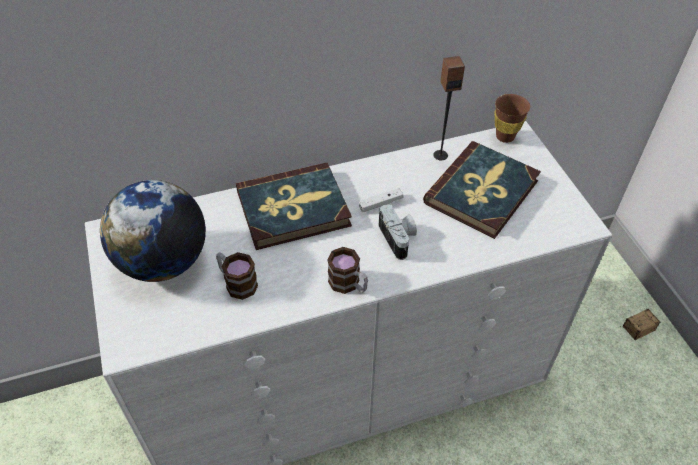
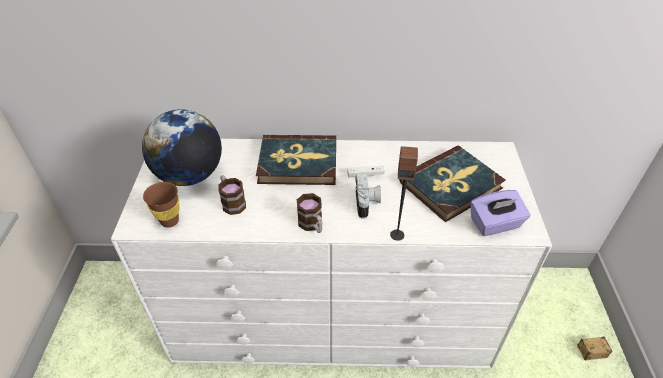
camera: 20 degrees right, 5 degrees down
(440, 155) = (429, 151): speaker -> speaker (397, 234)
(505, 137) = (489, 150): brown cup -> brown cup (169, 221)
(547, 226) = (495, 224): none -> purple tissue box

